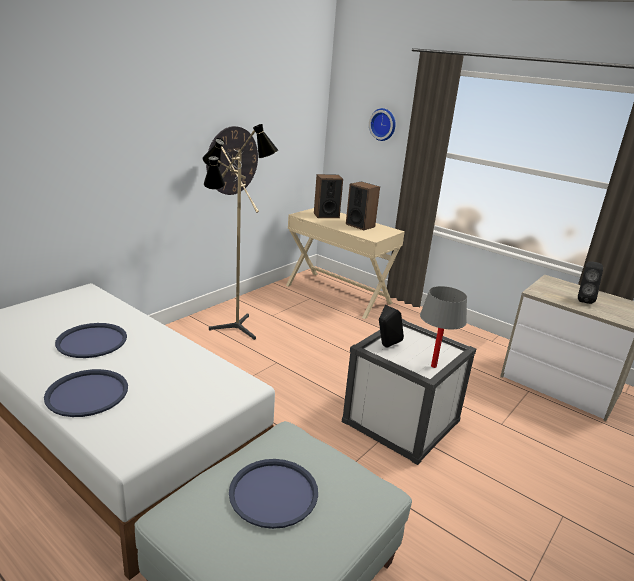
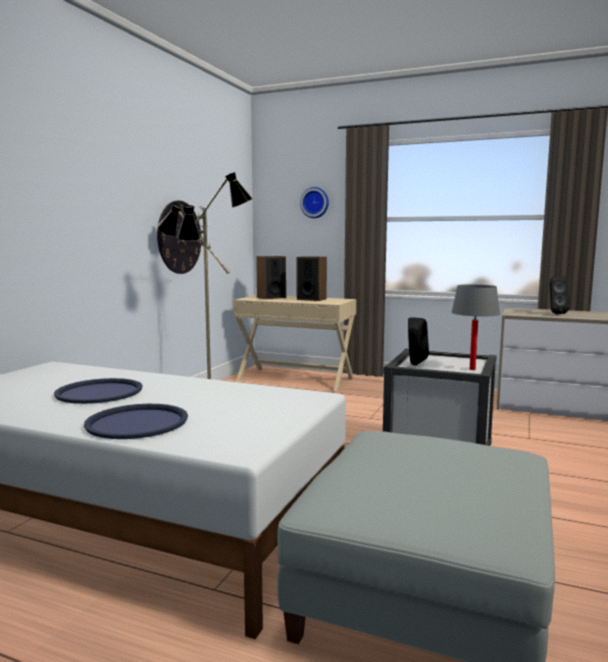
camera: 15 degrees left, 15 degrees down
(273, 493) = (417, 468): blue tray -> none

